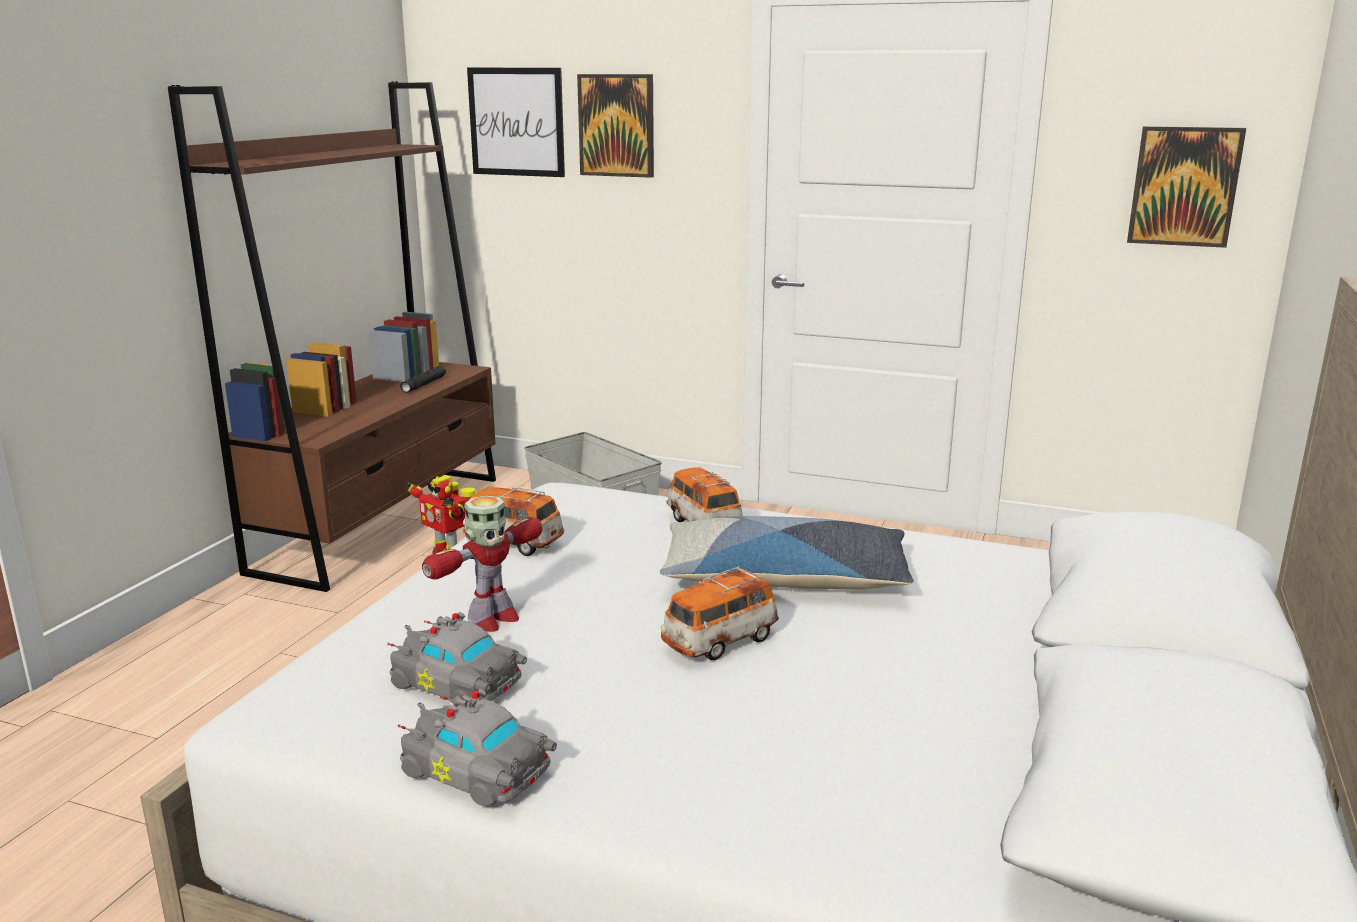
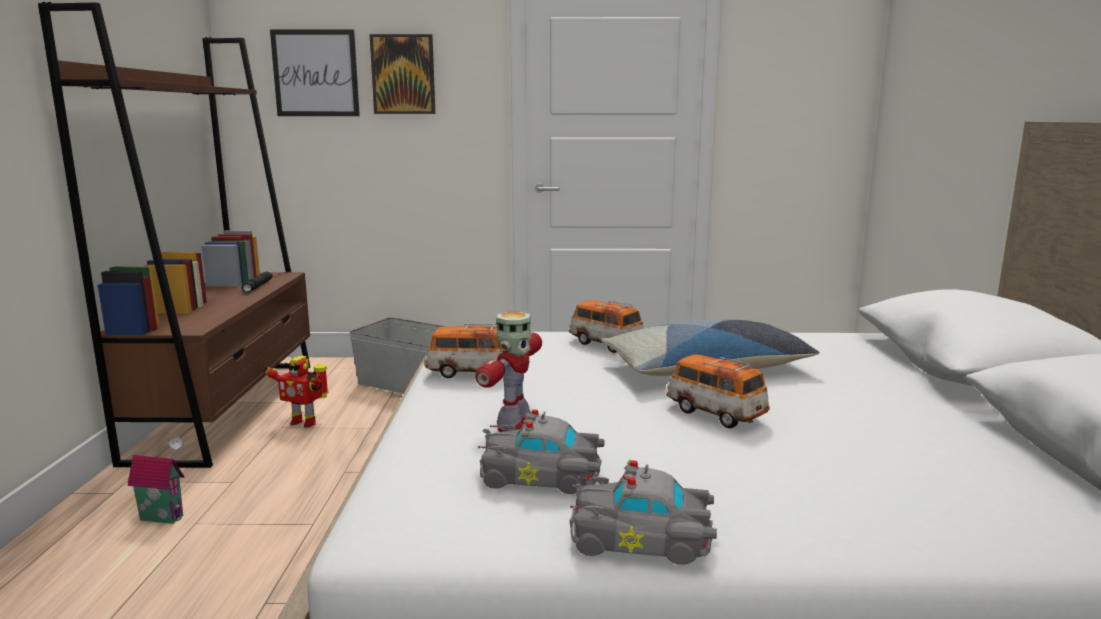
camera: 20 degrees left, 5 degrees down
(256, 639) = (164, 516): none -> toy house
(719, 642) = (715, 413): toy car -> toy car turned 105 degrees clockwise
(1184, 186) = (811, 107): picture -> none

